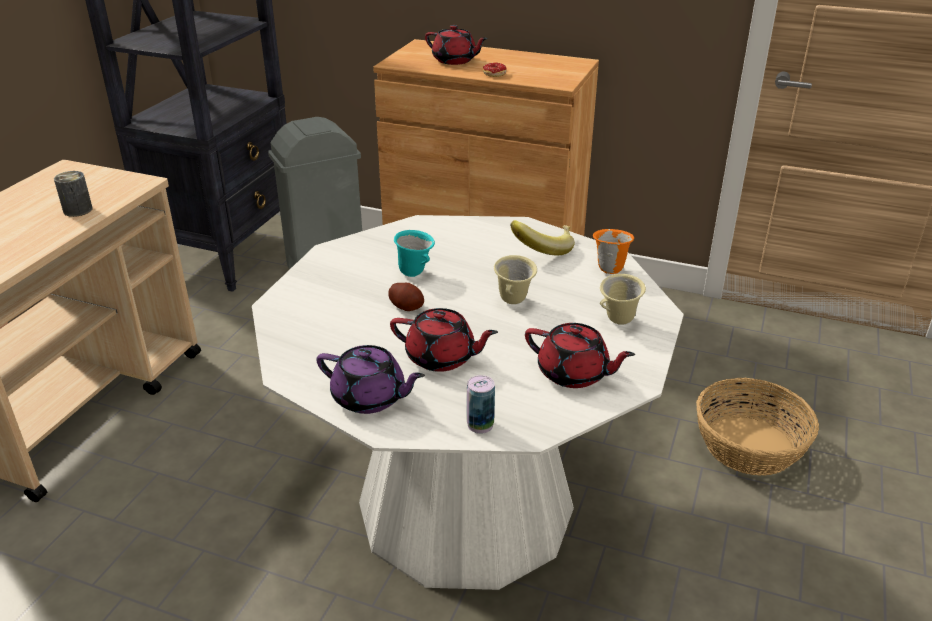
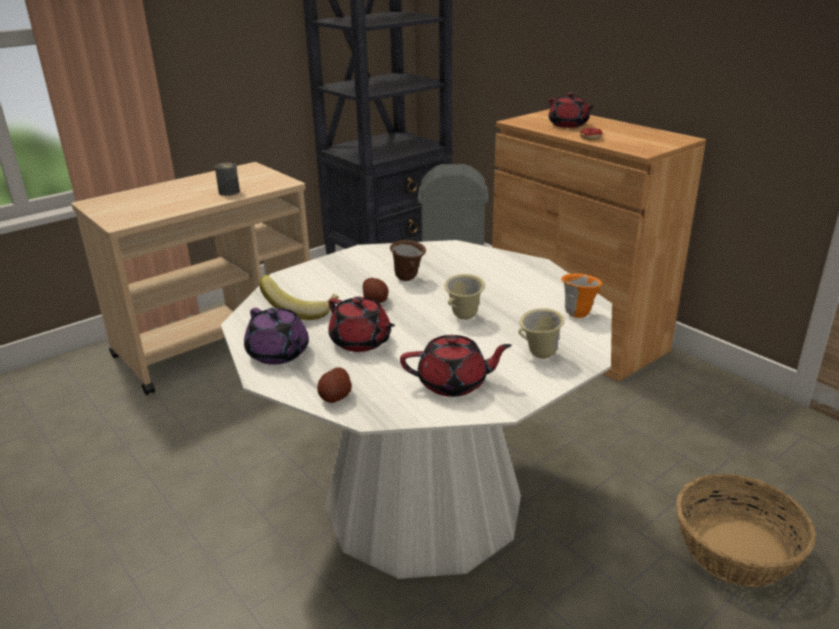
camera: 30 degrees right, 5 degrees down
(415, 273) = (408, 279): turquoise mug -> brown mug
(480, 425) = (335, 397): can -> potato
(543, 249) = (534, 285): banana -> banana (302, 311)
(574, 374) = (454, 383): red teapot -> red teapot turned 60 degrees counterclockwise

